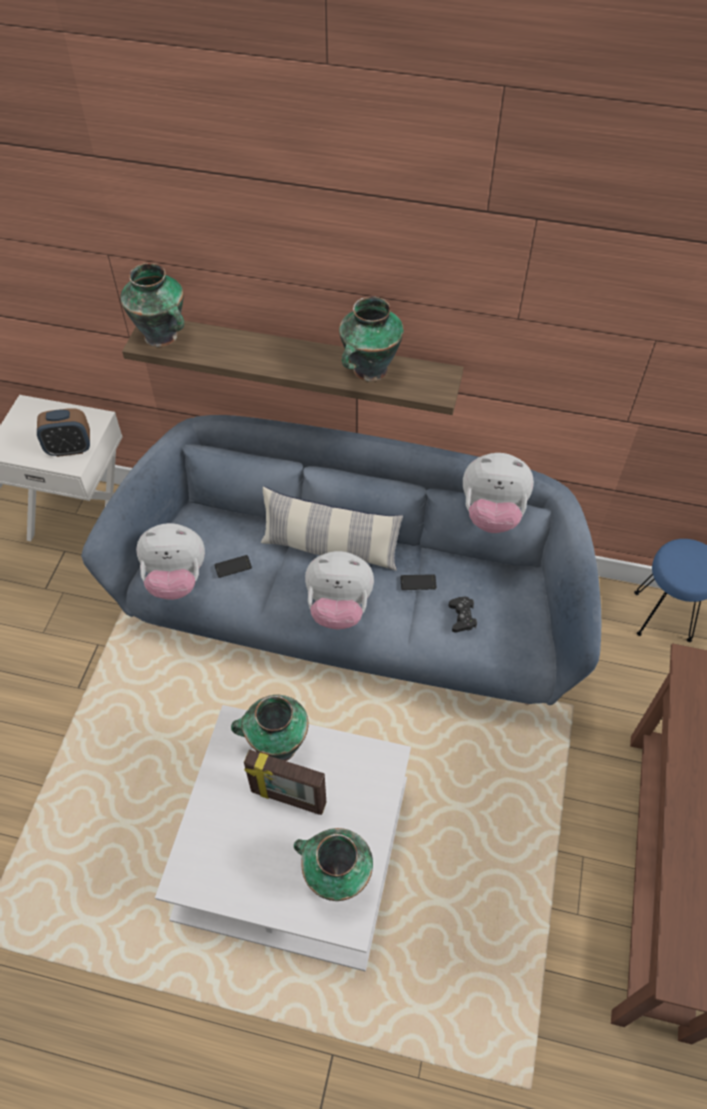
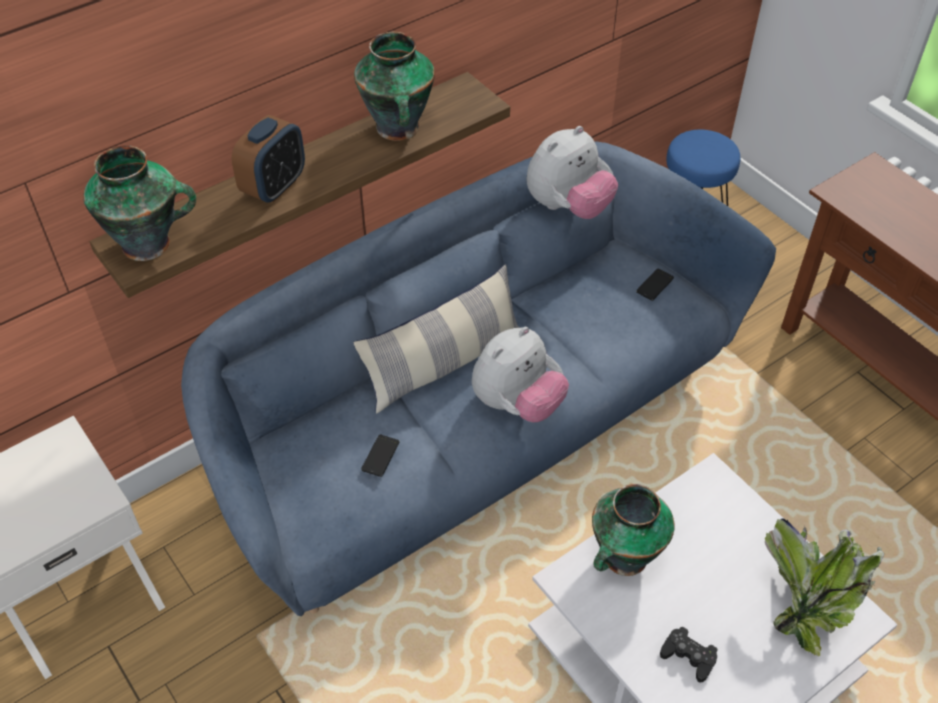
camera: 50 degrees left, 5 degrees down
(69, 448) = (75, 489): alarm clock -> alarm clock (274, 187)
(176, 579) = (338, 519): plush toy -> none
(288, 798) = (690, 586): picture frame -> none
(335, 879) = (807, 601): vase -> potted plant
(418, 582) = (551, 326): phone -> phone (655, 285)
(462, 617) = (618, 321): black game controller -> black game controller (688, 656)

